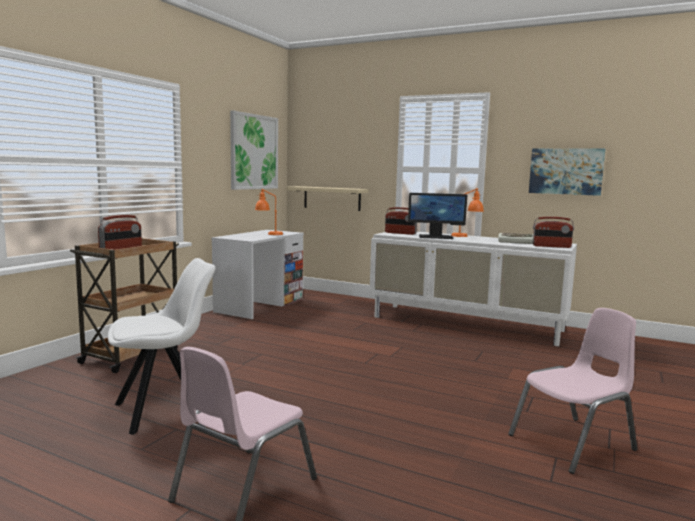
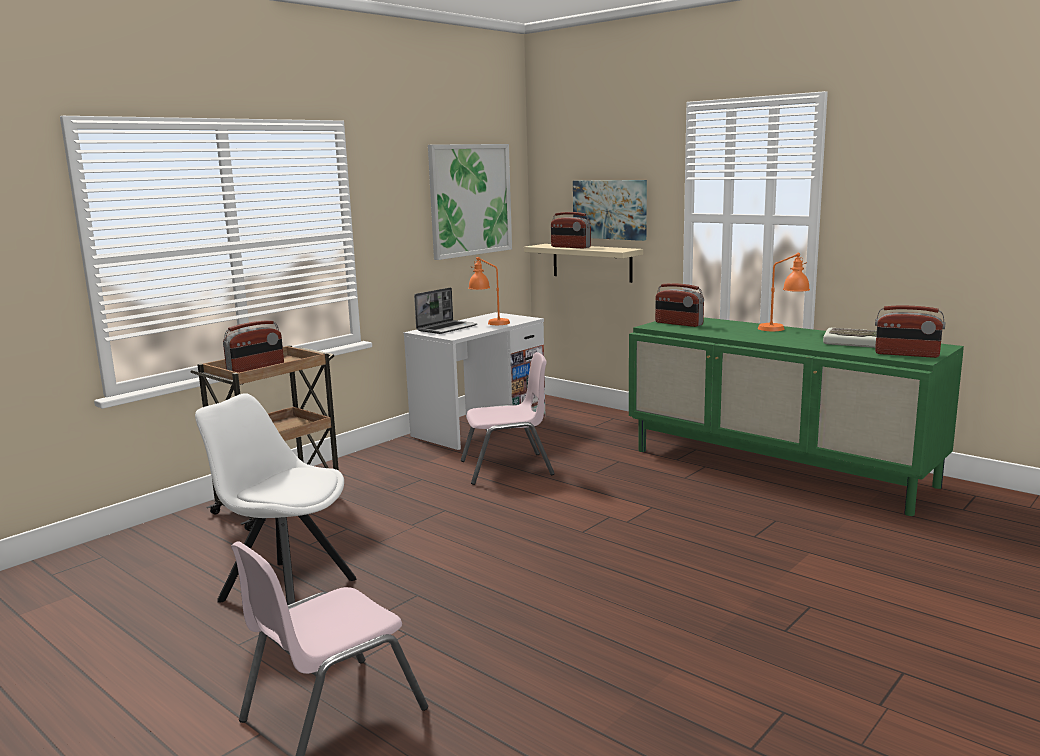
camera: 15 degrees right, 5 degrees up
(164, 410) = (286, 590): white chair -> white chair turned 135 degrees counterclockwise
(241, 236) = (447, 328): none -> laptop
(319, 187) = (570, 247): none -> radio
(436, 237) = (728, 332): monitor -> none
(466, 324) = (777, 469): white cabinet -> green cabinet
(566, 171) = (952, 222): picture -> picture (610, 209)
(573, 443) = (825, 692): pink chair -> pink chair (507, 468)

